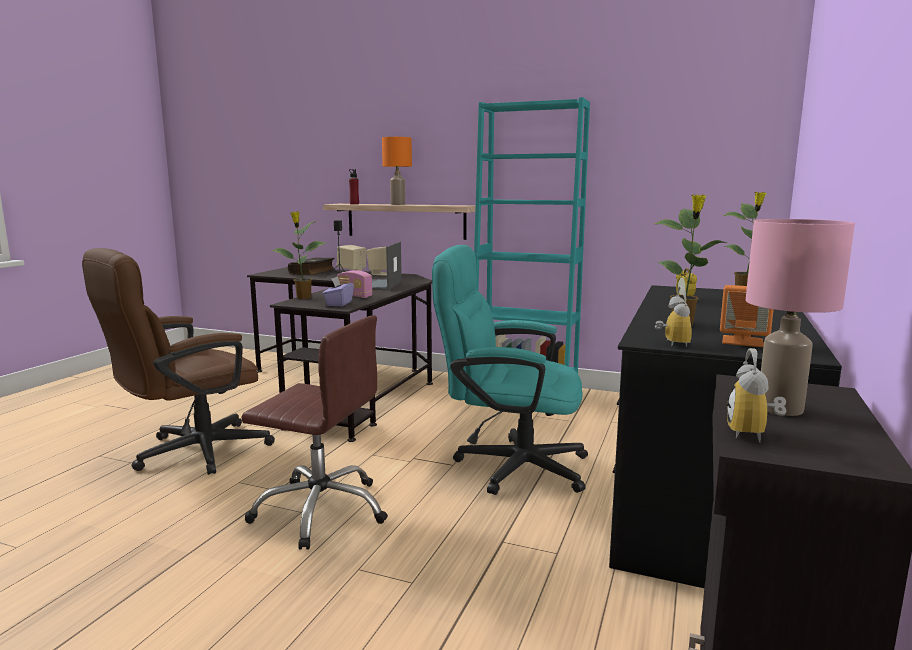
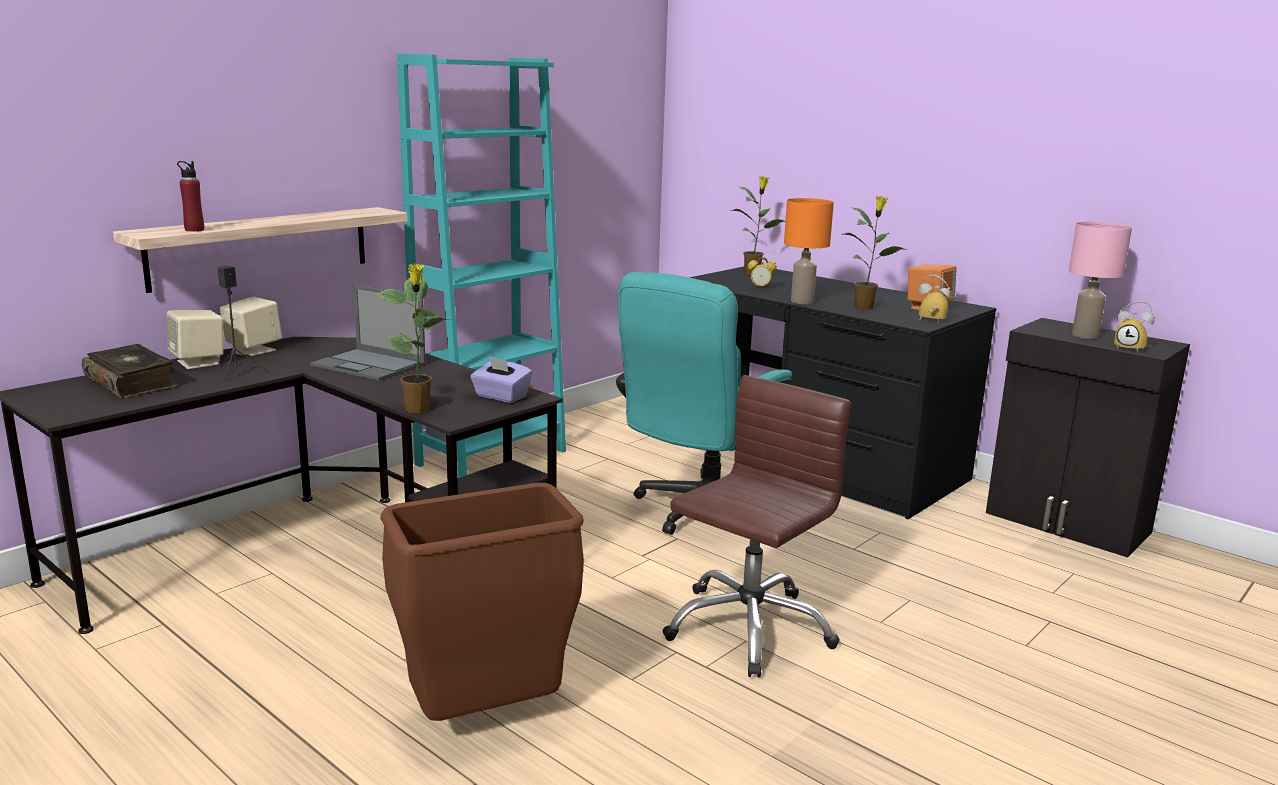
camera: 70 degrees left, 5 degrees up
(190, 453) = (487, 720): brown office chair -> brown trash can
(354, 296) = (451, 384): radio -> none
(398, 204) = (270, 220): orange table lamp -> orange table lamp (801, 301)

